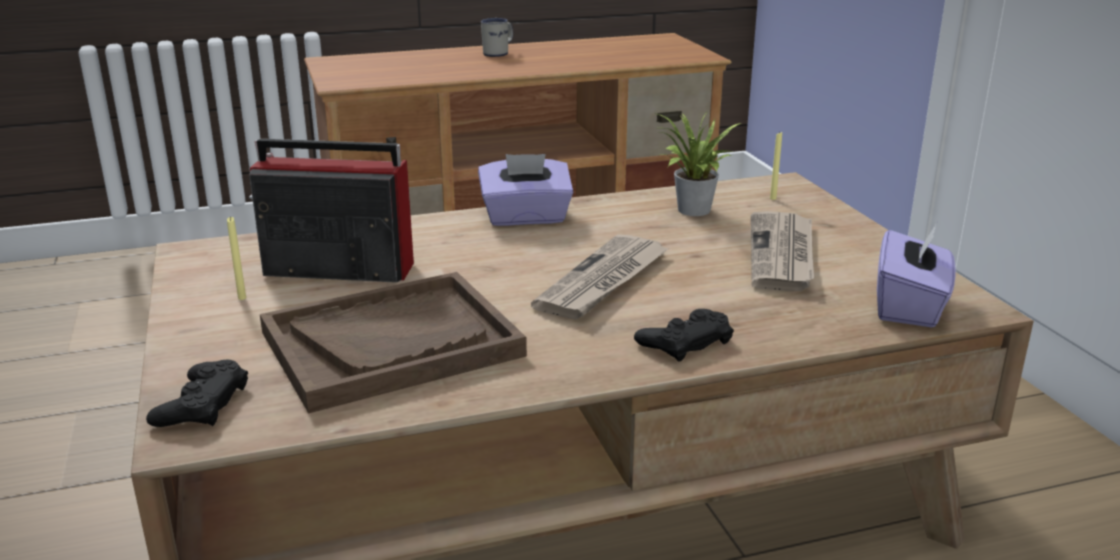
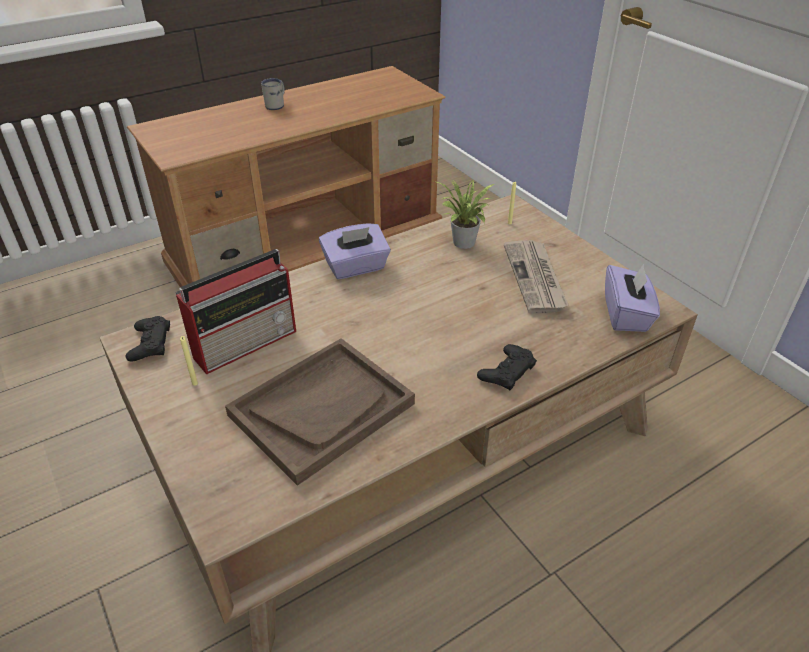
camera: 15 degrees left, 15 degrees up
(201, 404) = (220, 492): black game controller -> black game controller (150, 343)
(335, 269) = (247, 342): radio -> radio turned 150 degrees clockwise
(603, 281) = (434, 323): newspaper -> none

